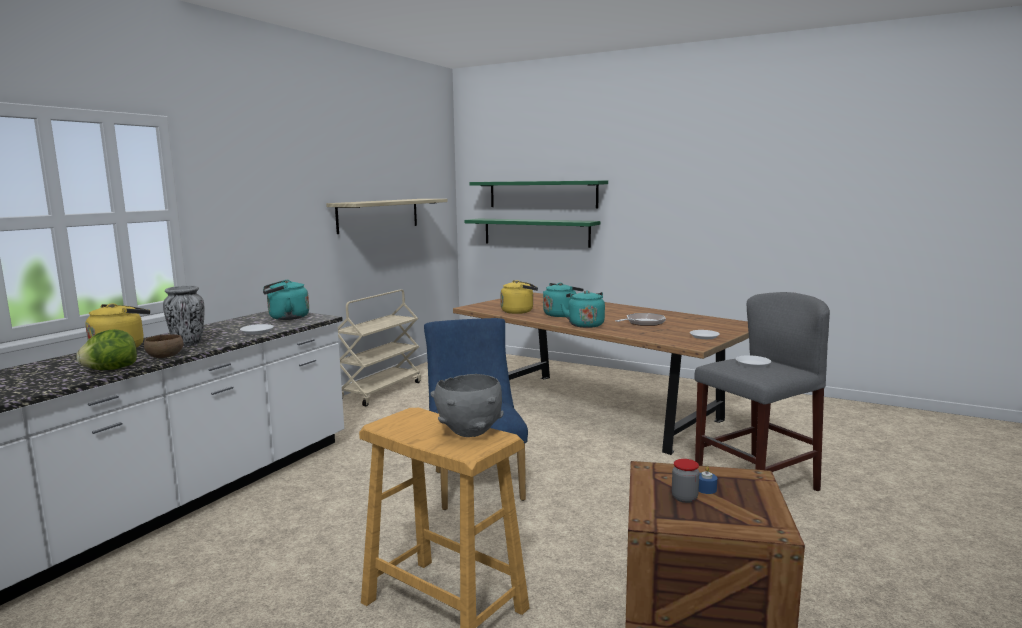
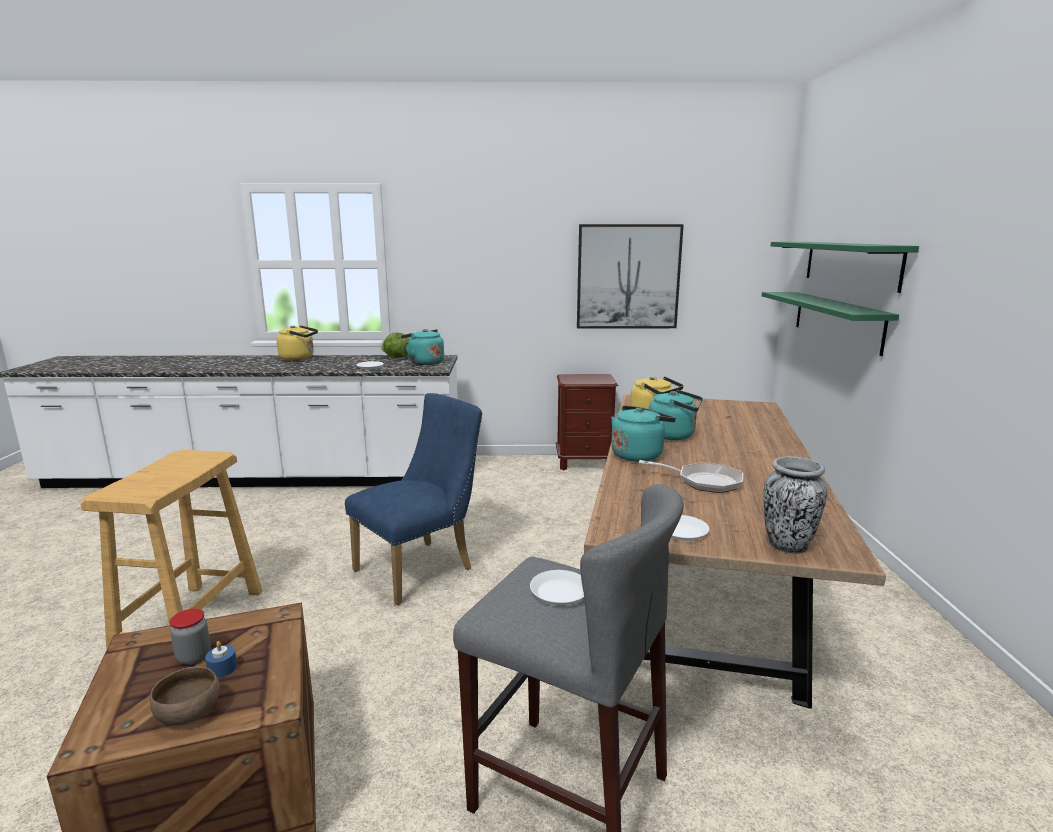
camera: 60 degrees right, 5 degrees up
(111, 369) = (244, 368): lettuce -> lettuce (396, 357)
(165, 356) = (281, 369): brown bowl -> brown bowl (189, 712)
(188, 343) = (321, 364): vase -> vase (787, 546)
(378, 215) = (628, 277): shelf -> picture
(380, 391) = (584, 463): beige cart -> brown nightstand
(469, 432) = (162, 482): grey bowl -> none

